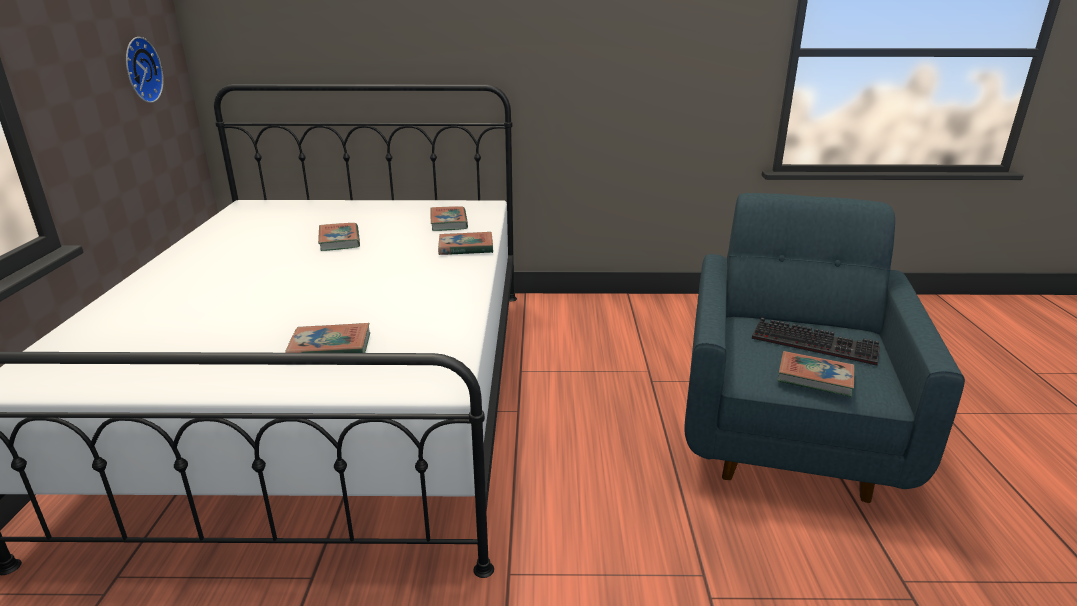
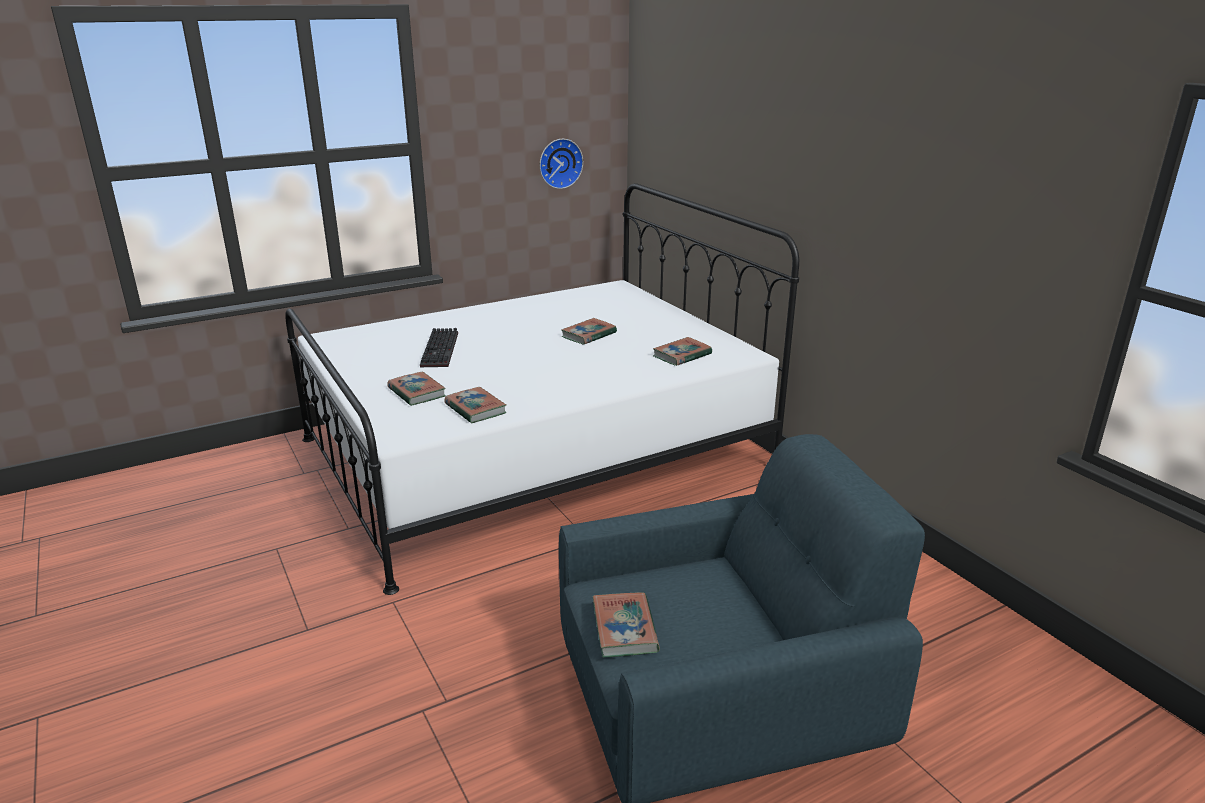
camera: 60 degrees right, 0 degrees up
(466, 248) = (633, 378): book -> book (475, 409)
(816, 343) = (708, 621): keyboard -> keyboard (441, 350)

